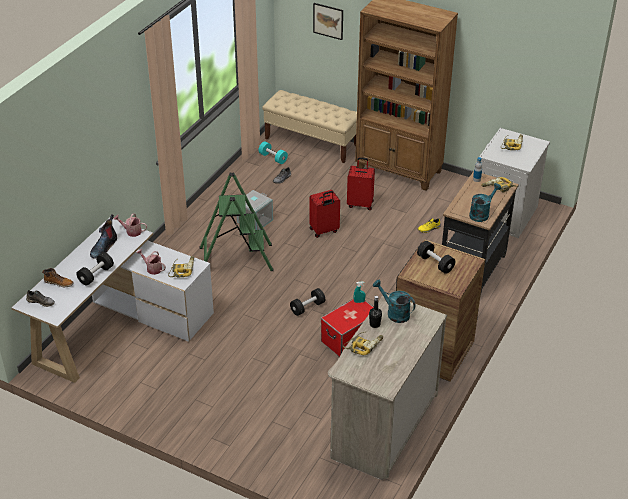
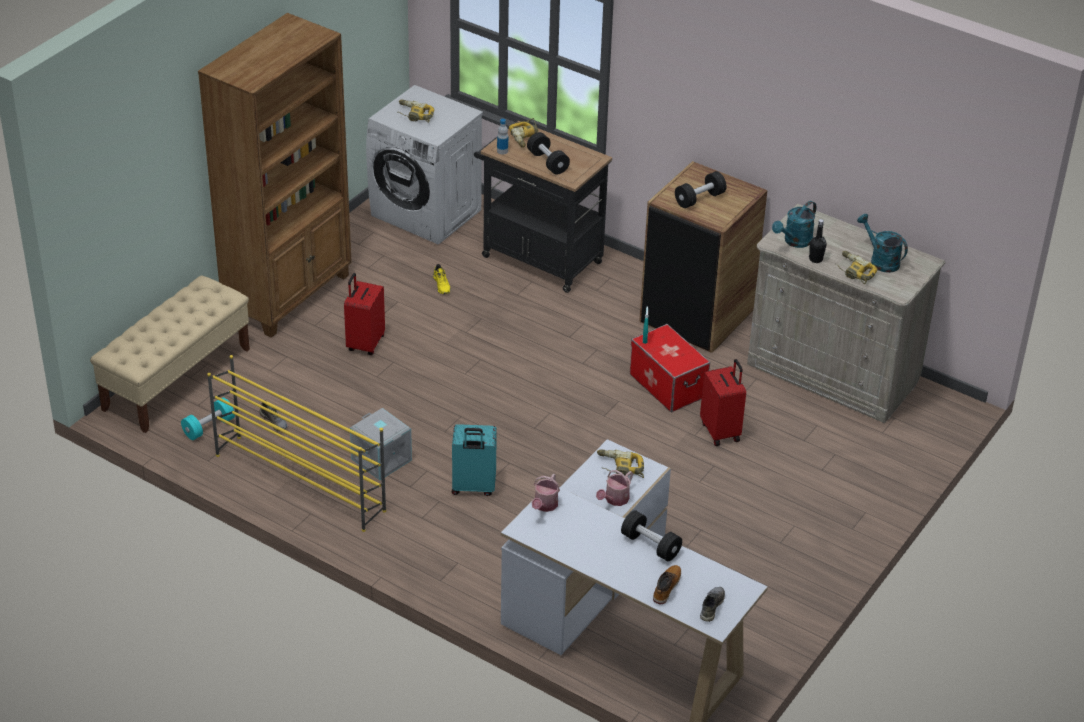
camera: 85 degrees left, 0 degrees up
(103, 247) = (581, 537): boot -> none
(232, 193) = (299, 482): none -> yellow shoe rack
(235, 258) = (473, 487): green step ladder -> turquoise suitcase
(307, 307) = (599, 419): black dumbbell -> black dumbbell (547, 162)
(324, 231) = (424, 387): red suitcase -> red suitcase (721, 431)
(328, 21) = (136, 178): picture -> none
(481, 213) = (580, 158): turquoise watering can -> turquoise watering can (880, 260)

